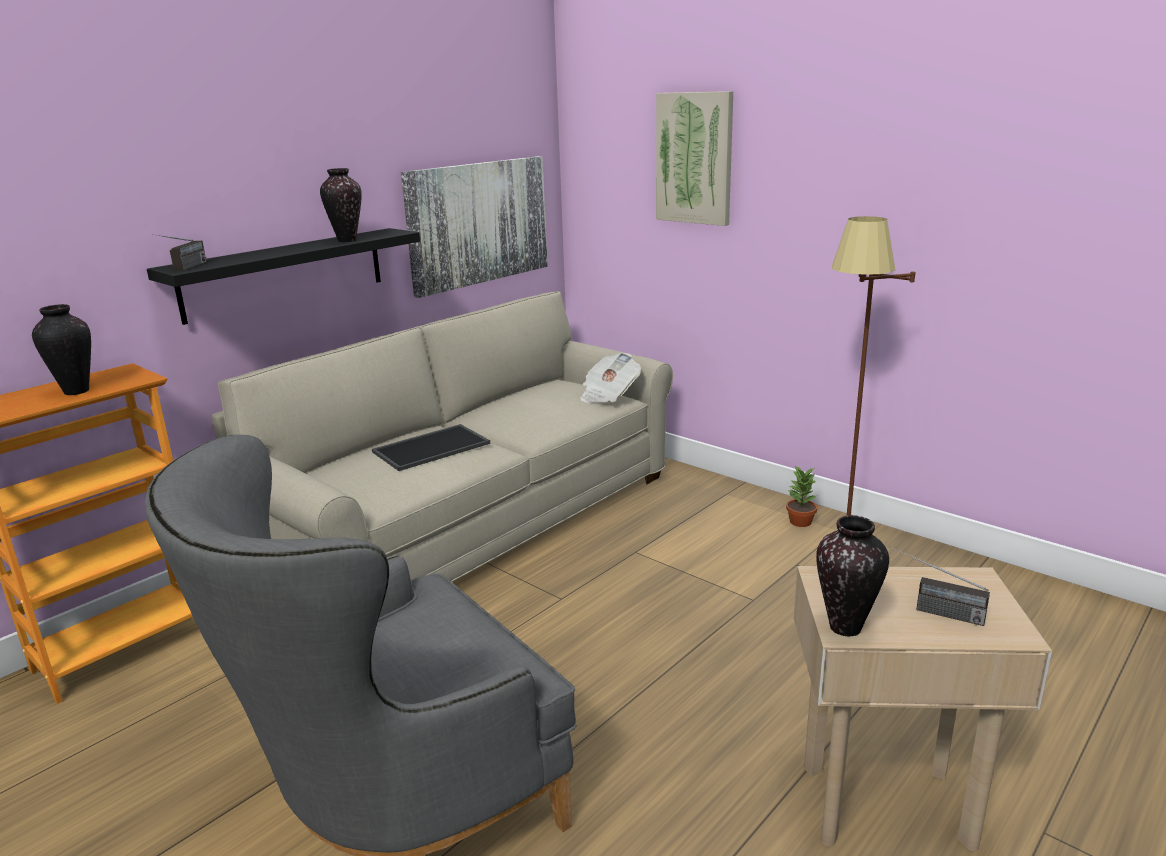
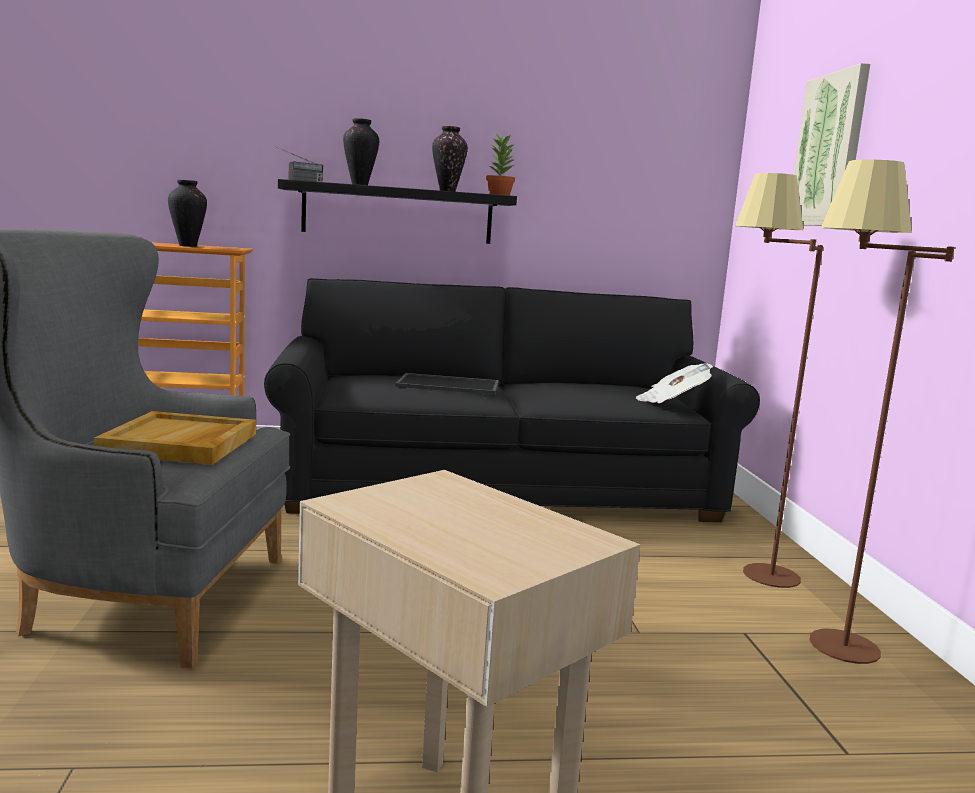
camera: 40 degrees right, 10 degrees down
(434, 641) = (181, 444): none -> beige tray
(474, 520) = (500, 487): beige sofa -> black sofa
(478, 223) = (615, 215): picture -> none
(730, 515) = (744, 571): none -> brown floor lamp
(799, 521) = (820, 607): potted plant -> potted plant (499, 195)
(846, 628) = (353, 502): vase -> vase (359, 184)
(932, 610) = (466, 530): radio -> none

